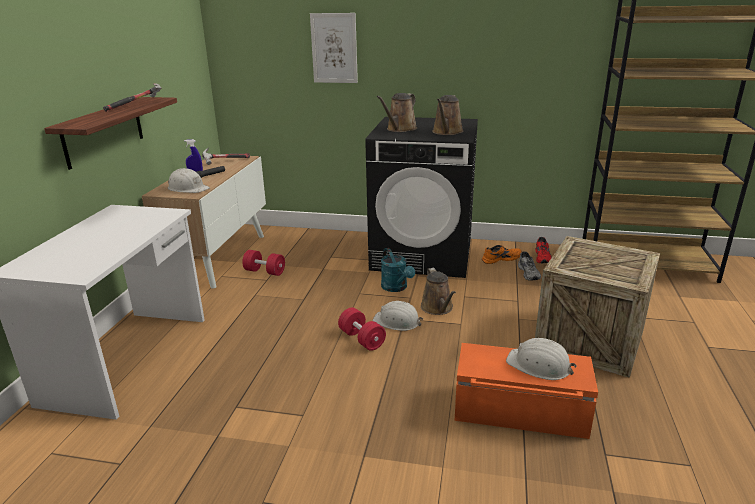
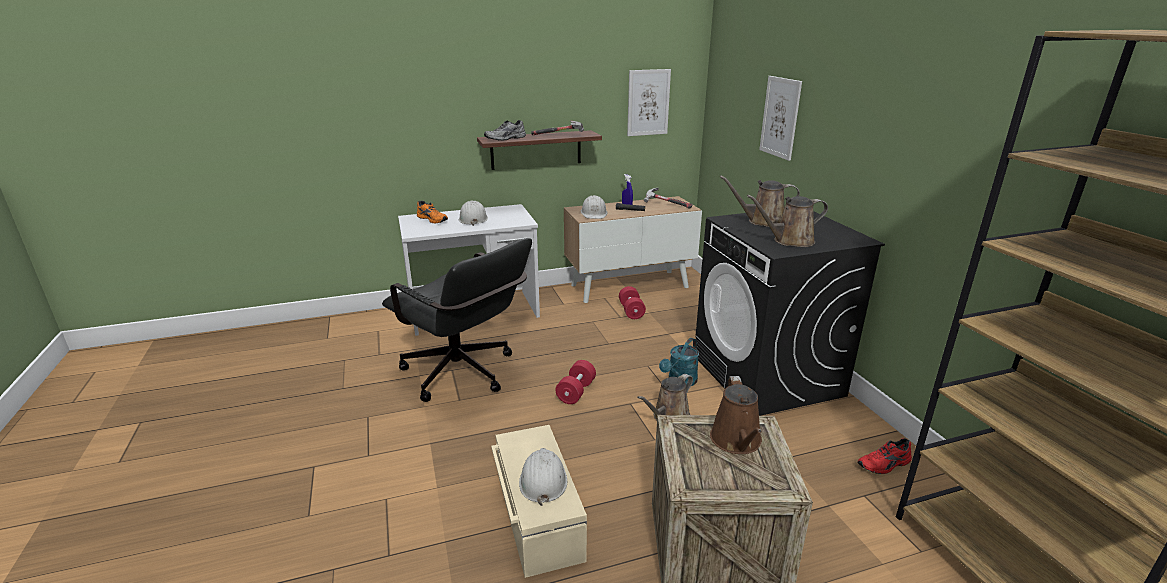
camera: 60 degrees right, 0 degrees up
(175, 58) = (648, 102): none -> picture
(259, 399) = (465, 375): none -> black office chair
(397, 321) = (621, 401): white hard hat -> white hard hat (473, 219)
(500, 258) = (832, 430): orange shoe -> orange shoe (433, 219)
(520, 411) = (537, 517): orange storage box -> beige storage box
(529, 273) = (824, 462): grey shoe -> grey shoe (506, 138)
(590, 254) = (737, 441): none -> brown watering can

